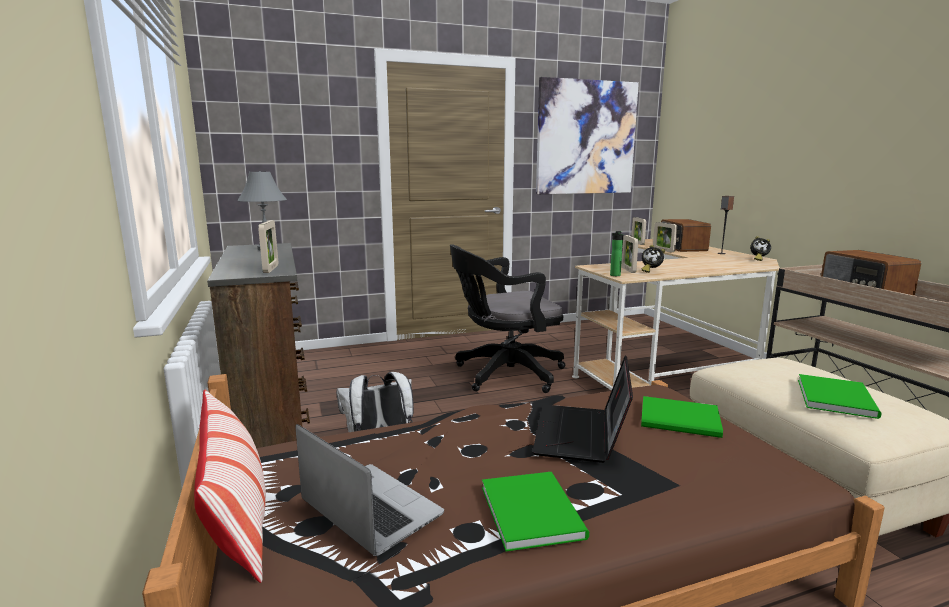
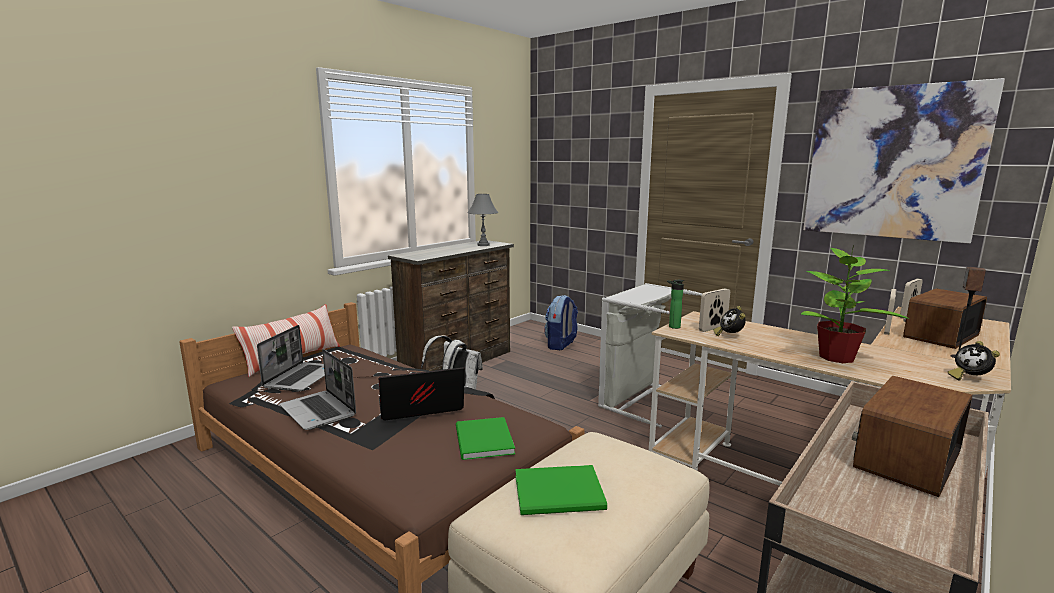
camera: 60 degrees right, 0 degrees up
(271, 269) = (425, 256): picture frame -> none
(331, 366) = (561, 345): none -> backpack
(504, 374) = (639, 400): black office chair -> grey laundry basket
(533, 509) = (319, 411): green book -> laptop
(713, 266) = (837, 358): none -> potted plant

